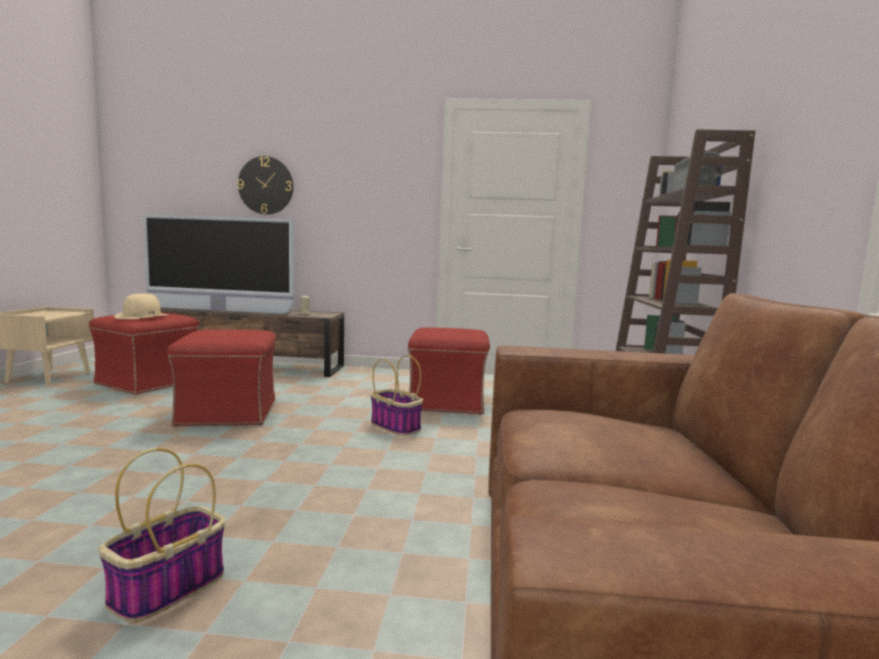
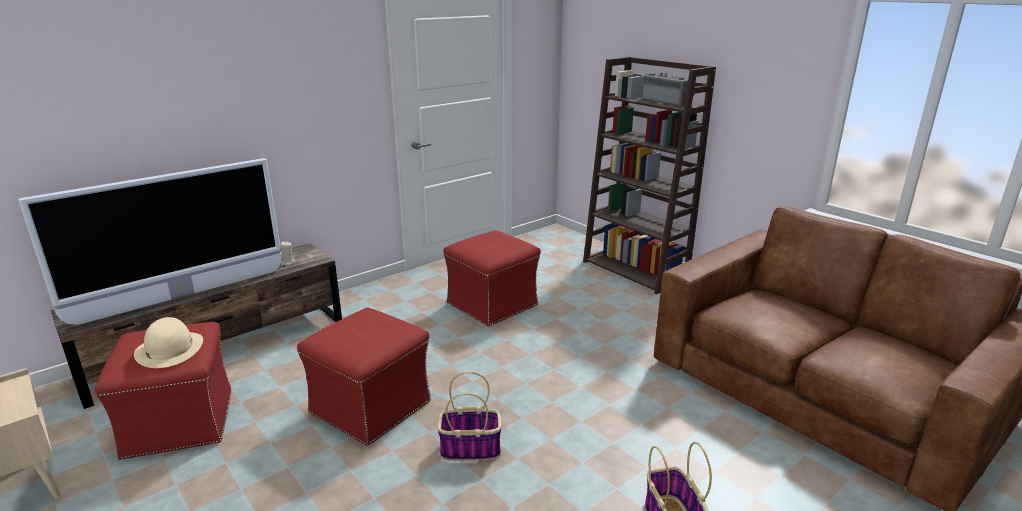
camera: 45 degrees left, 15 degrees up
(266, 185) = (177, 111): wall clock -> none
(396, 427) = (515, 347): basket -> basket (471, 449)

